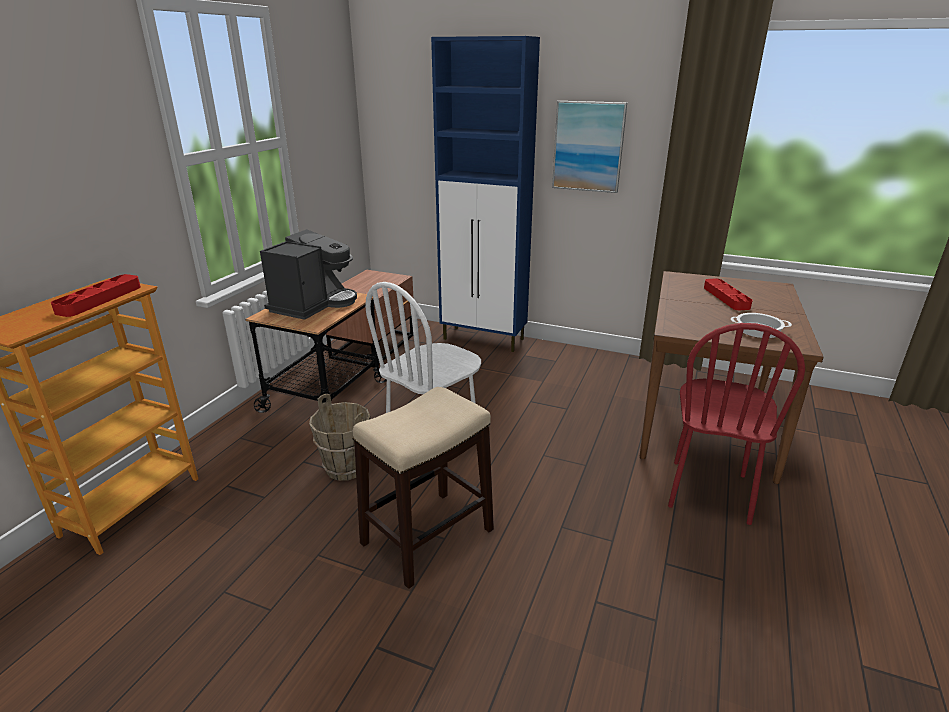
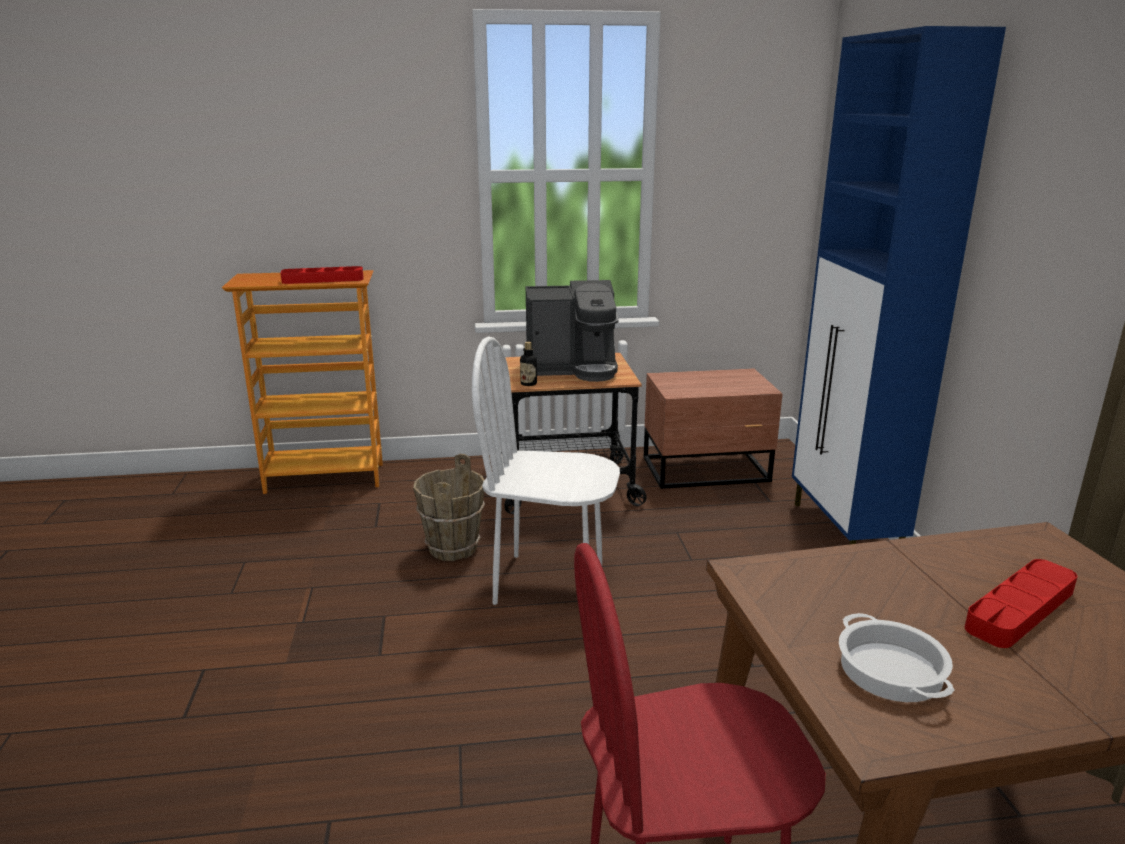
camera: 60 degrees right, 5 degrees down
(317, 324) = (528, 383): none -> bottle
(426, 537) = (374, 641): stool -> none
(588, 146) = (1043, 237): picture -> none

